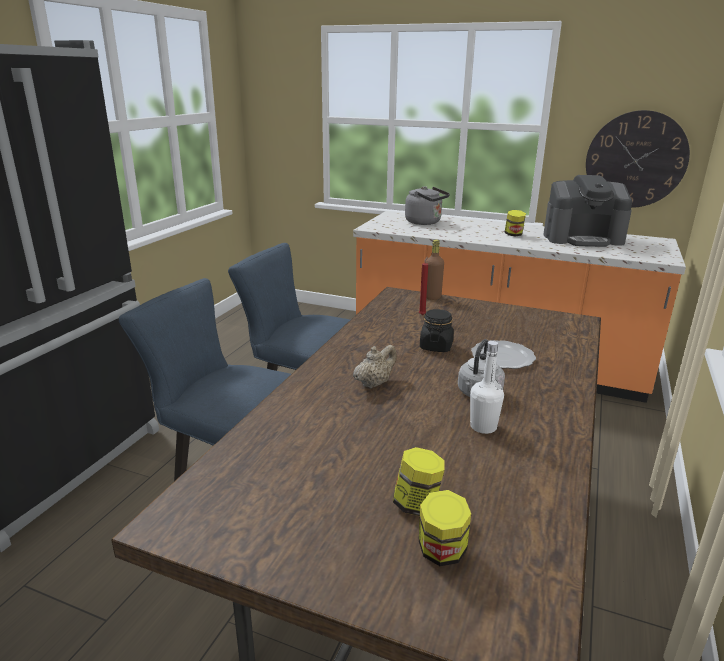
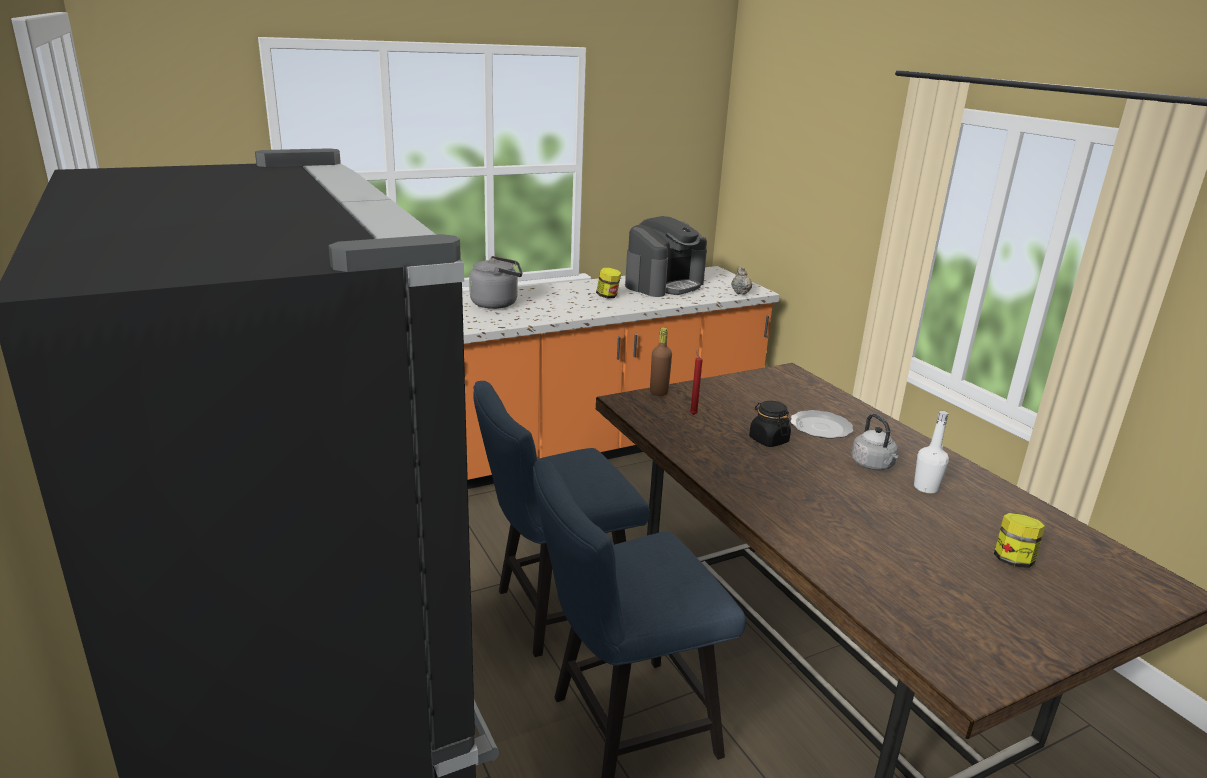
camera: 50 degrees left, 0 degrees up
(374, 383) = (809, 495): beige teapot -> beige teapot (740, 292)
(441, 552) = (1075, 577): jar -> none
(635, 160) = (665, 192): wall clock -> none

